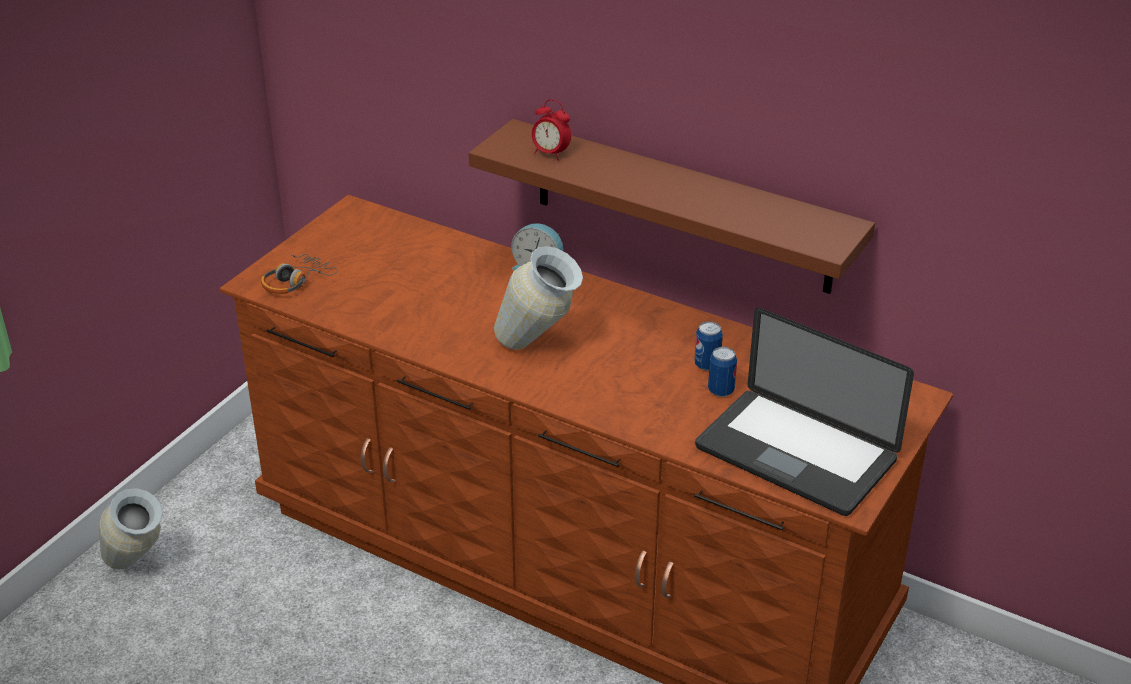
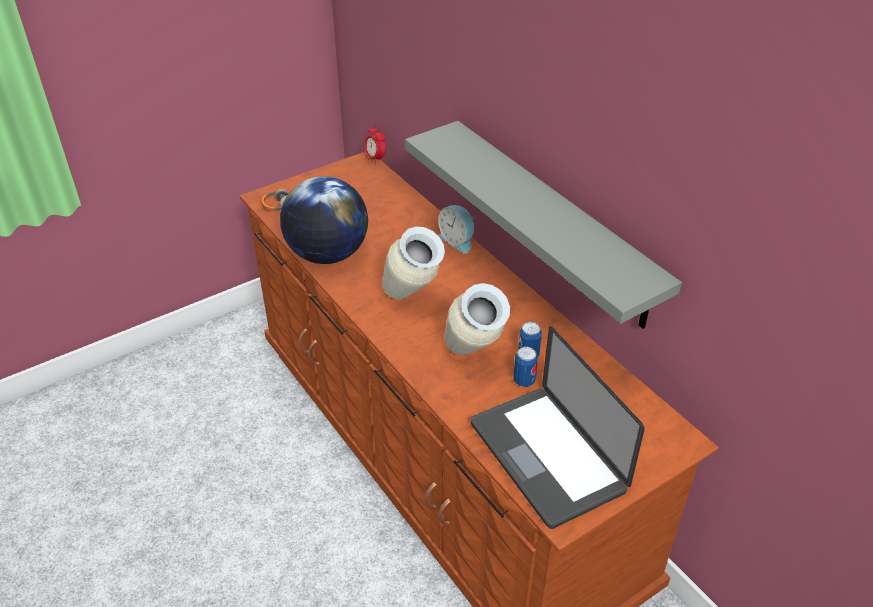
camera: 25 degrees right, 5 degrees up
(138, 572) = (173, 367): vase -> vase (473, 362)
(394, 325) = (327, 255): none -> globe
(550, 154) = (462, 154): alarm clock -> alarm clock (375, 159)
(682, 207) = (553, 222): brown shelf -> grey shelf

